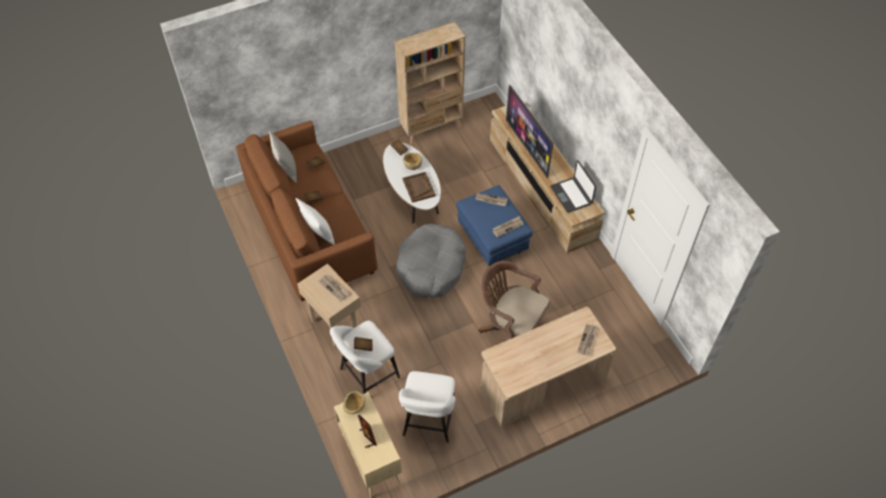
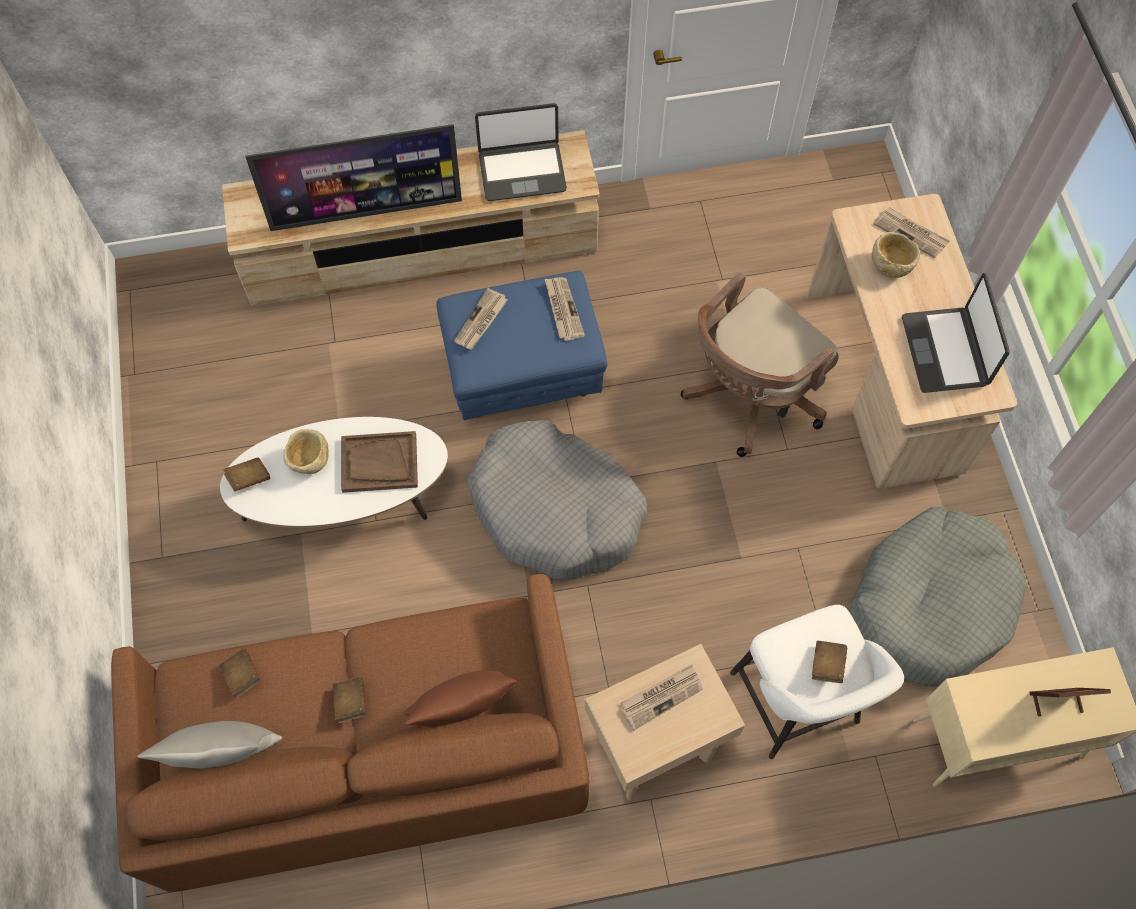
camera: 75 degrees left, 10 degrees up
(318, 233) = (463, 711): white pillow -> brown pillow
(355, 407) = (982, 715): beige bowl -> beige bowl (890, 266)
(428, 422) = (930, 605): white stool -> grey dog bed
(431, 127) = (163, 413): beige bookcase -> none
(526, 364) = (945, 351): none -> laptop

